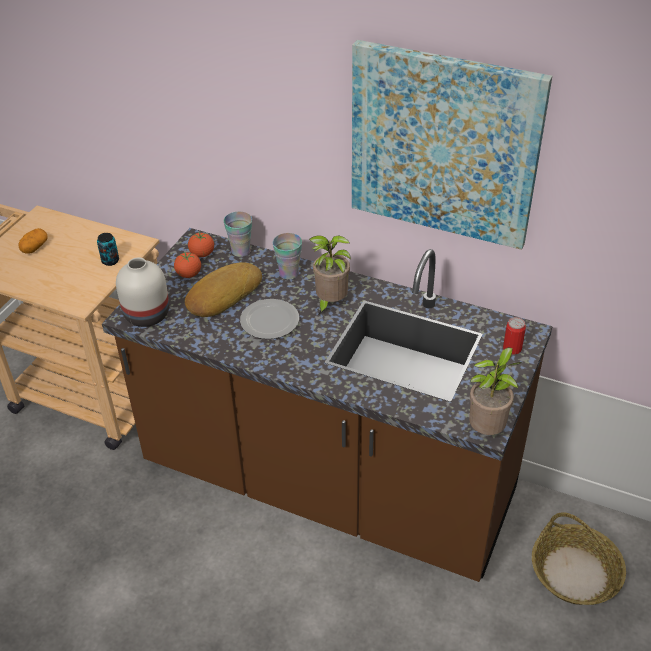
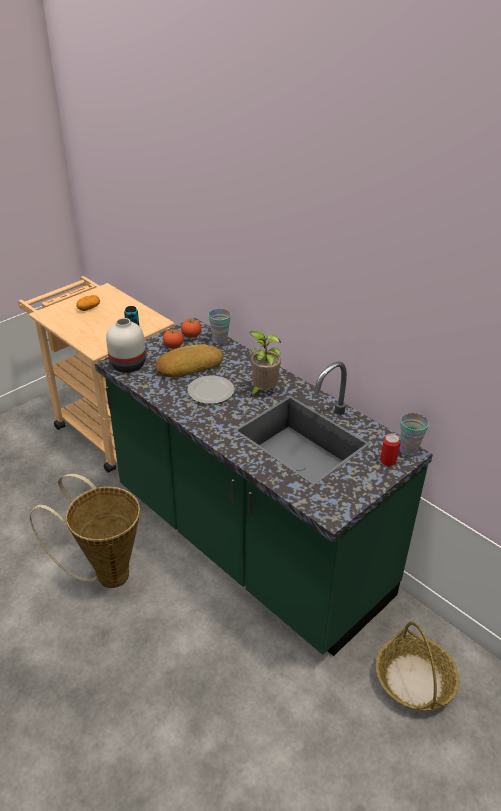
camera: 20 degrees right, 5 degrees down
(179, 576) = (106, 573): none -> basket
(289, 273) = (245, 363): cup -> cup (408, 450)
(329, 483) = (248, 544): brown counter -> green counter
(444, 145) = (365, 276): picture -> none
(487, 430) = (331, 514): potted plant -> none

